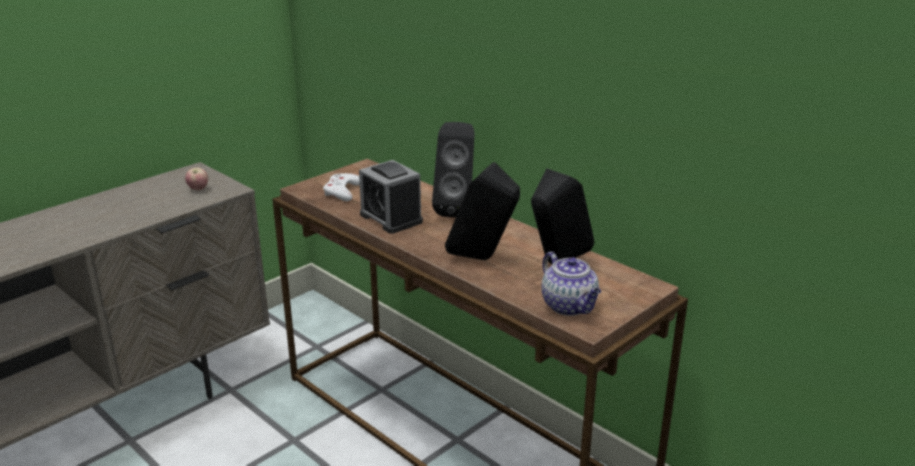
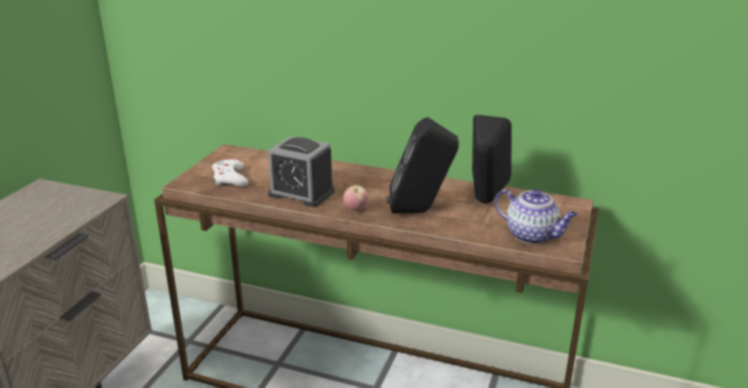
camera: 25 degrees left, 0 degrees up
(198, 189) = (63, 206): apple -> apple (356, 210)
(457, 209) = (354, 173): black speaker -> none

